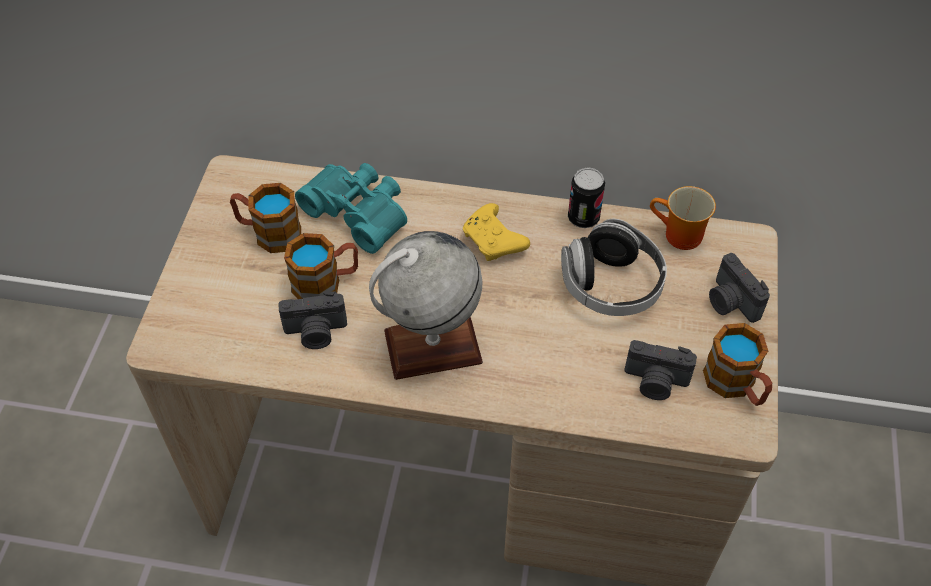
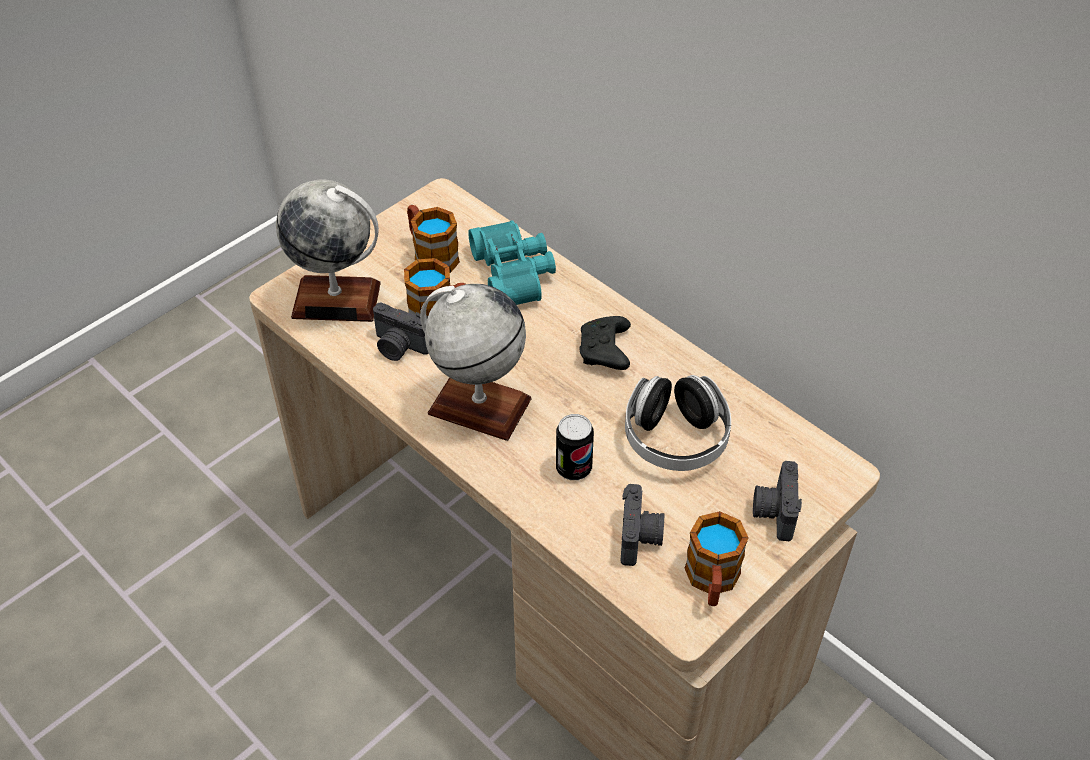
camera: 35 degrees right, 5 degrees down
(218, 320) = (337, 300): none -> globe
(494, 241) = (605, 352): yellow game controller -> black game controller
(583, 218) = (702, 372): can -> can (573, 468)
(655, 382) = (640, 537): camera -> camera turned 135 degrees counterclockwise
(678, 236) = (776, 432): mug -> none

